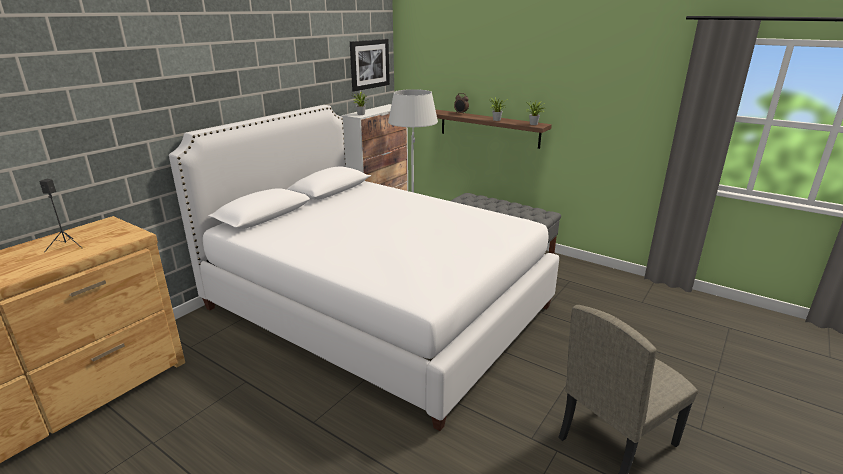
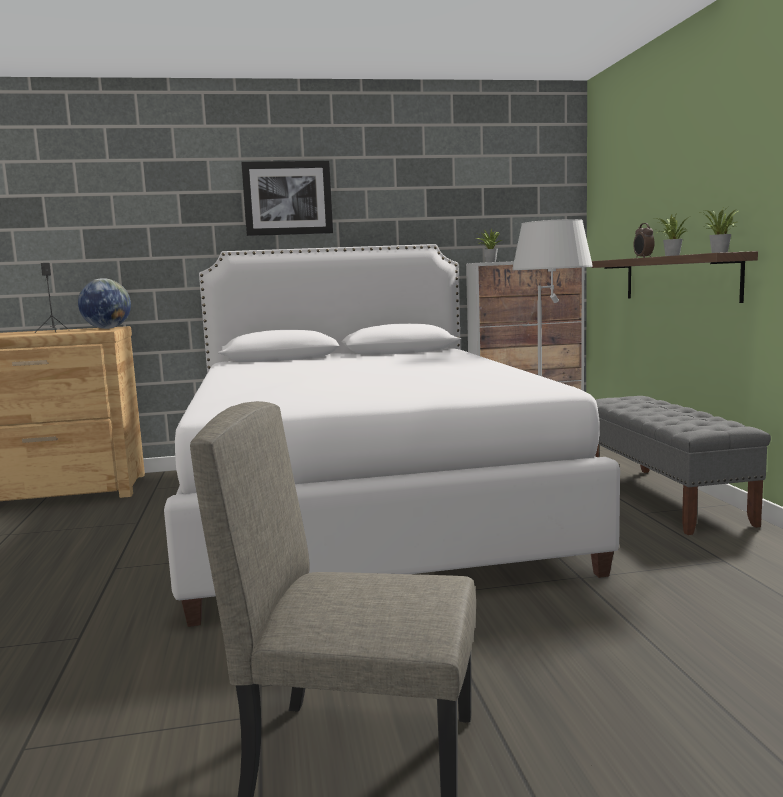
camera: 45 degrees right, 15 degrees down
(112, 227) = (107, 328): none -> globe
(369, 64) = (531, 198): picture -> picture (287, 198)

